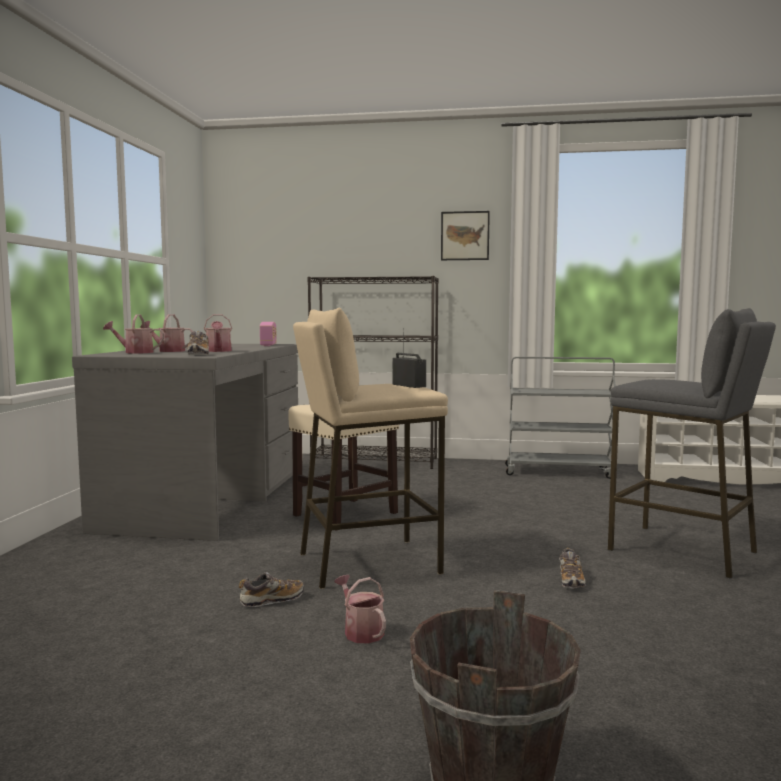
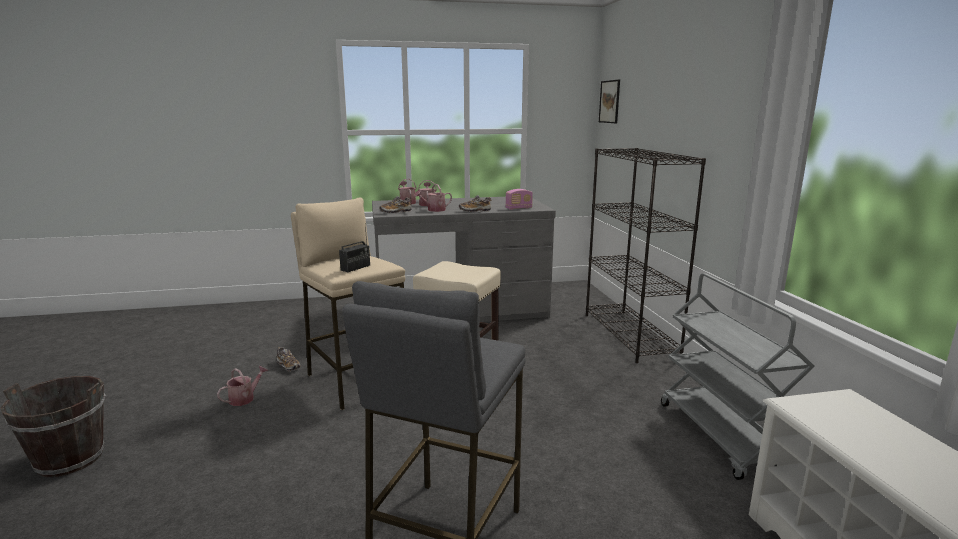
camera: 70 degrees right, 10 degrees up
(465, 236) = (737, 106): picture -> picture (609, 101)
(571, 580) = (338, 467): shoe -> shoe (475, 211)

